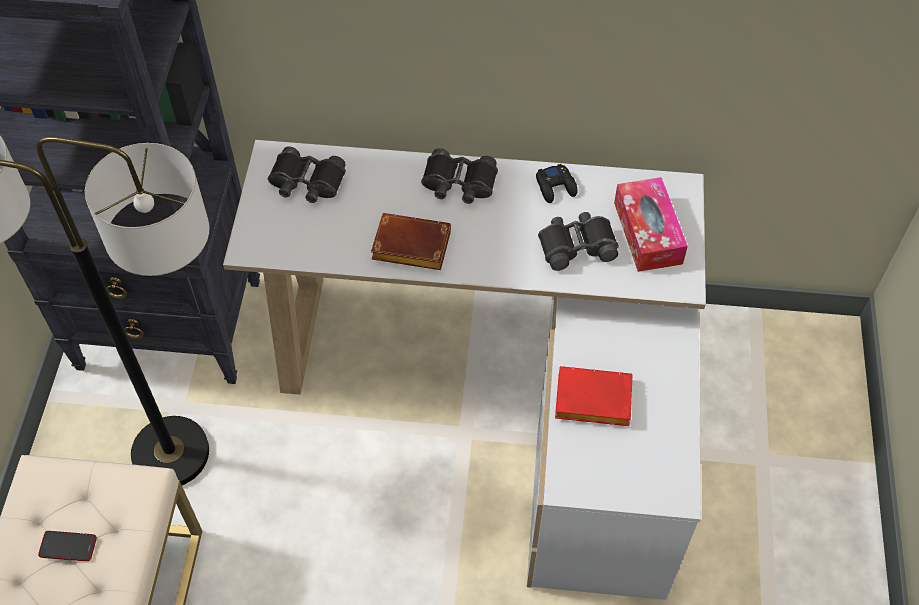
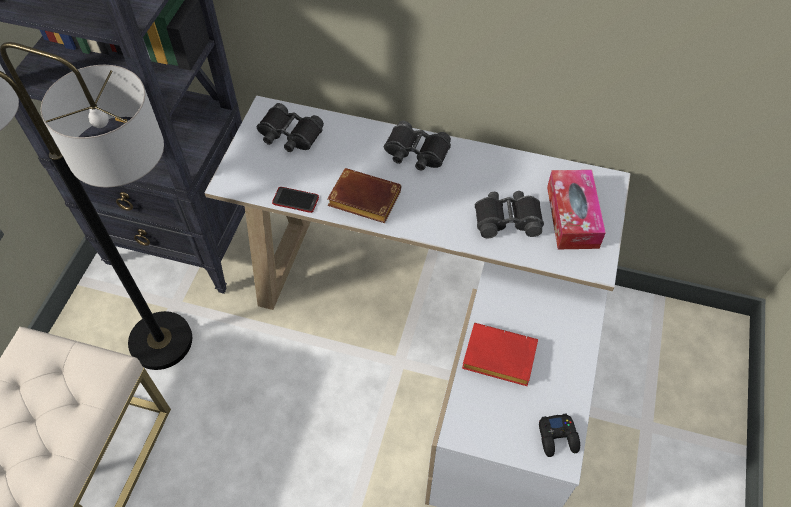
camera: 10 degrees right, 0 degrees up
(68, 546) = (33, 411): phone -> phone (295, 200)
(556, 187) = (499, 167): black game controller -> black game controller (558, 437)

